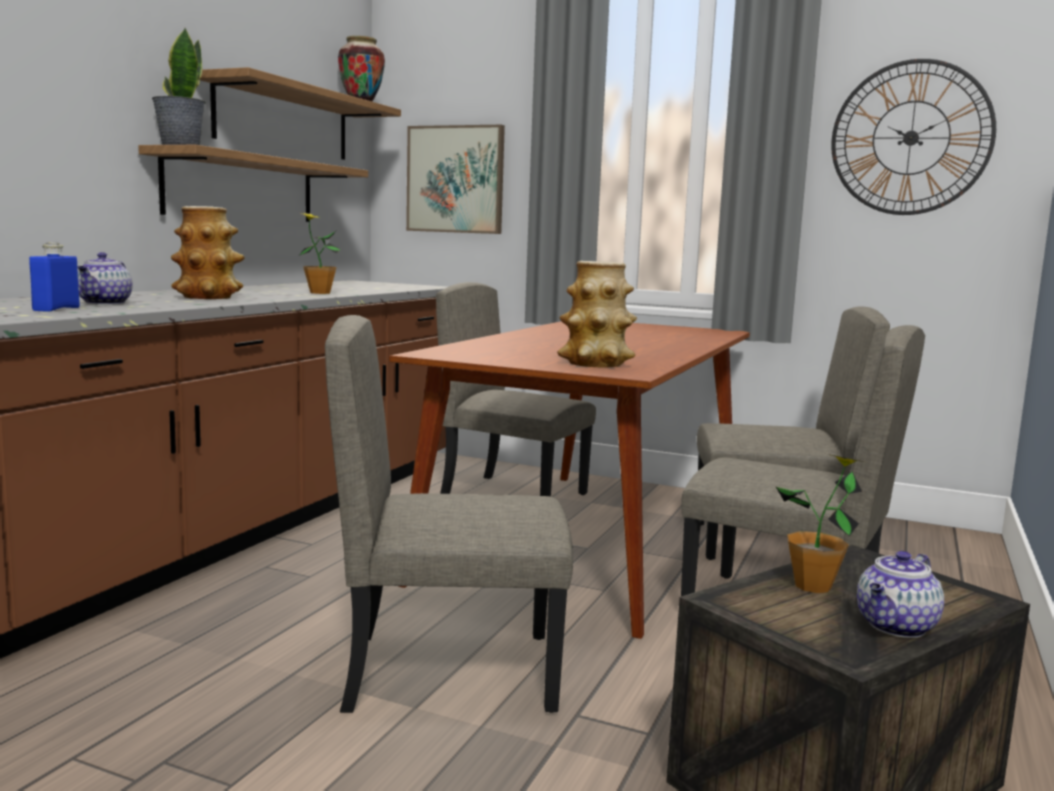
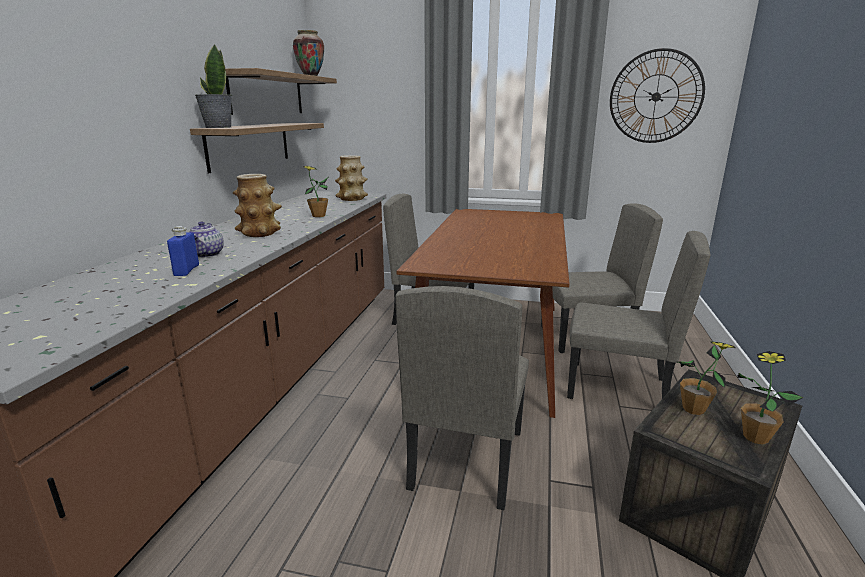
camera: 10 degrees left, 10 degrees up
(451, 670) = (466, 458): beige chair -> beige chair turned 60 degrees counterclockwise
(455, 179) = (373, 122): picture -> none
(595, 364) = (521, 265): vase -> vase (352, 199)
(896, 627) = (755, 437): teapot -> potted plant

